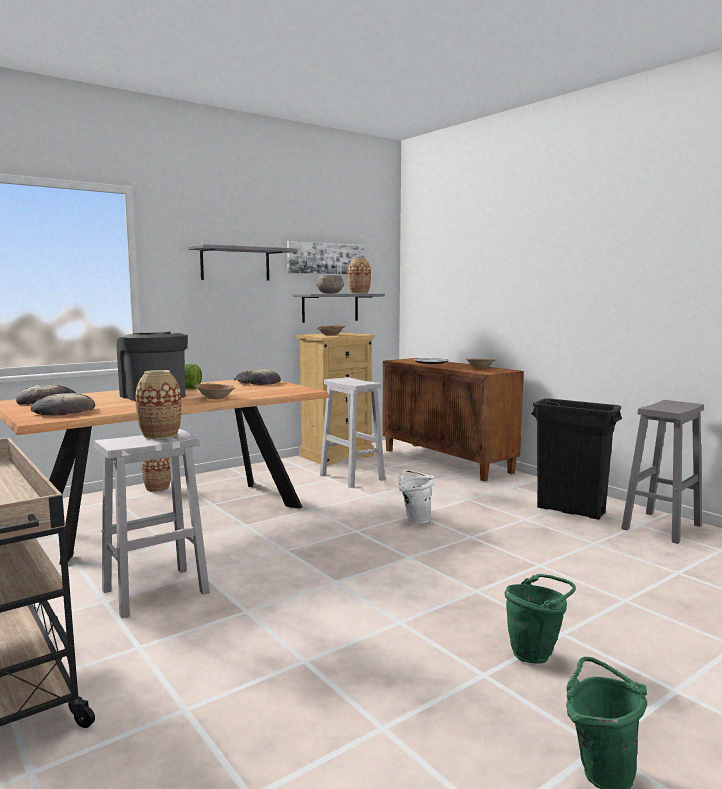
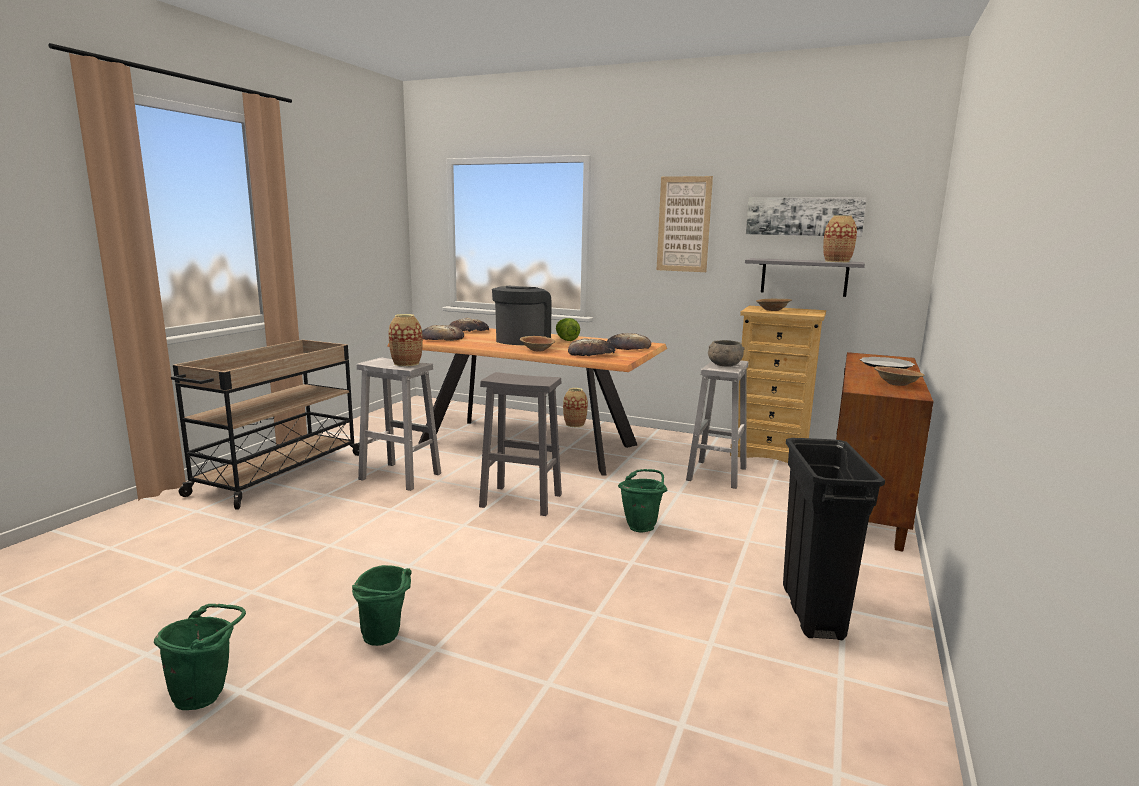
camera: 60 degrees right, 5 degrees up
(235, 264) = (684, 224): grey shelf -> picture
(264, 391) = (591, 353): none -> bread
(330, 293) = (785, 260): grey bowl -> grey bowl (724, 365)
(415, 519) = (642, 526): white bucket -> green bucket
(661, 527) = (858, 700): grey stool -> grey stool (519, 500)

